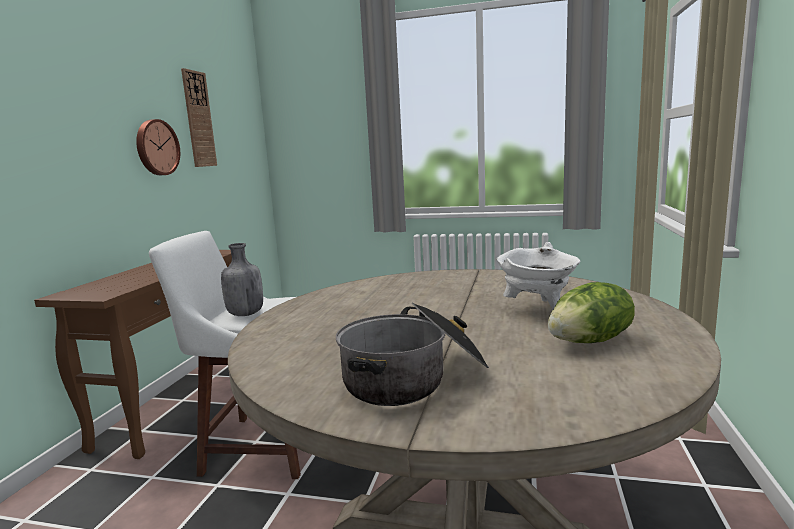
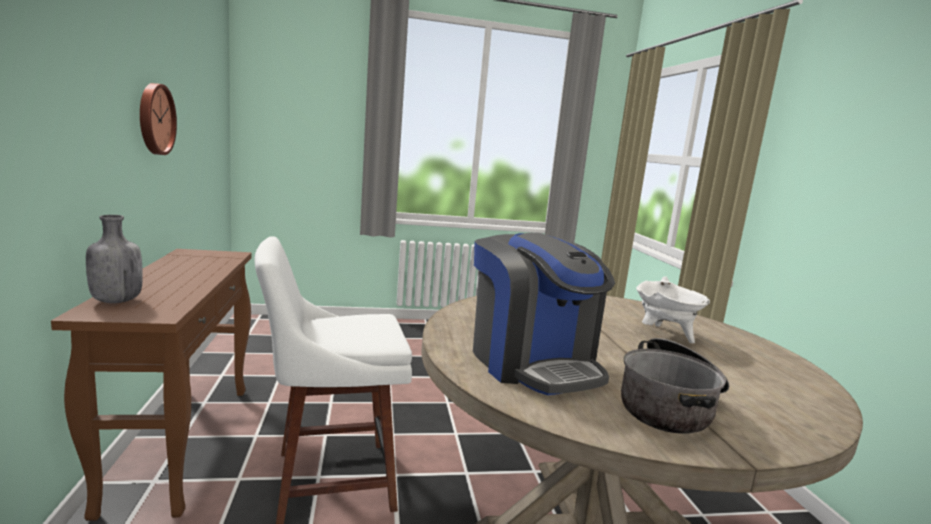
camera: 25 degrees left, 0 degrees up
(198, 119) = (187, 87): wall clock -> none
(245, 314) = (345, 336): grey bottle -> grey bottle (115, 301)
(333, 333) = (533, 362): none -> coffee machine
(591, 341) = (739, 364): lettuce -> none

